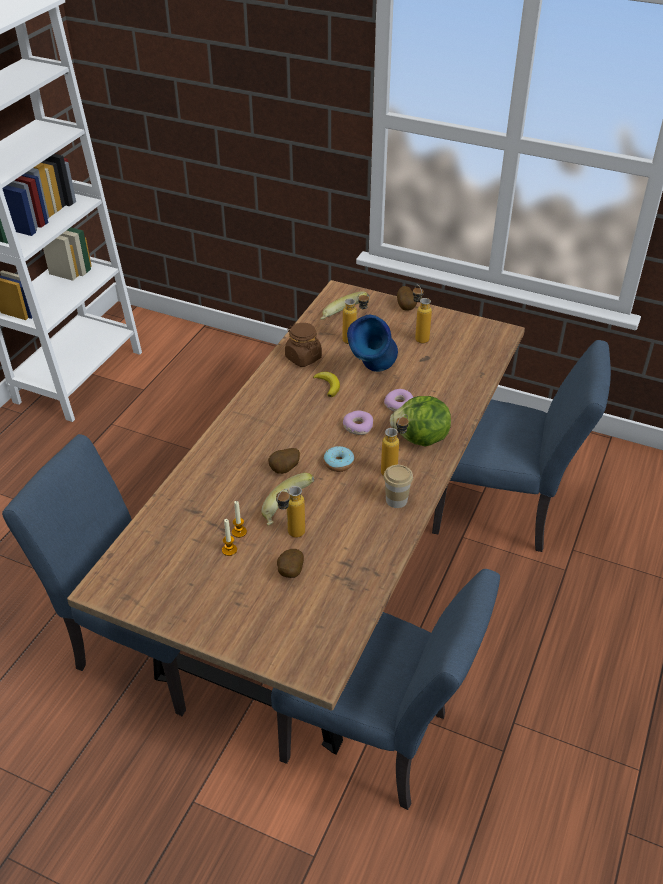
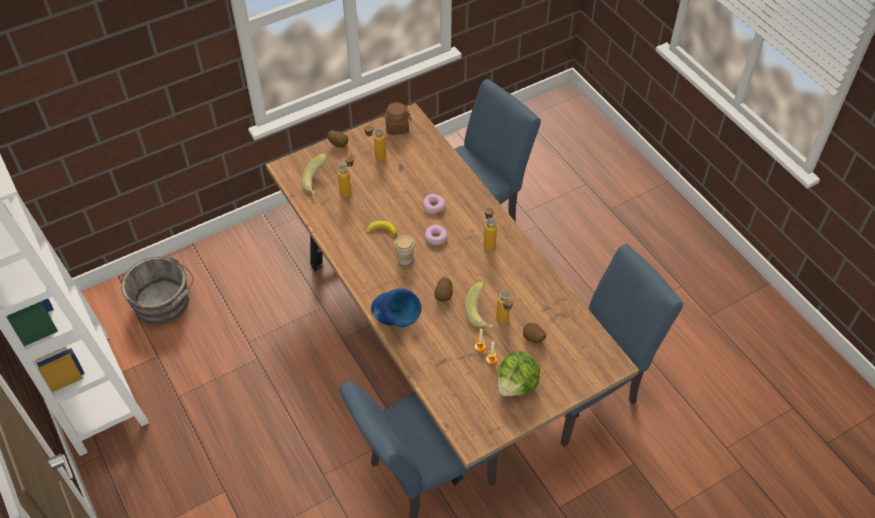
camera: 55 degrees left, 10 degrees up
(200, 364) = (164, 303): none -> grey bucket
(303, 357) = (340, 227): brown jar -> brown jar (397, 127)
(338, 463) = (460, 266): donut -> none
(372, 373) = (391, 201): blue vase -> blue vase (396, 325)
(396, 500) = (515, 256): cup -> cup (405, 258)
(421, 439) = (473, 214): lettuce -> lettuce (517, 384)

